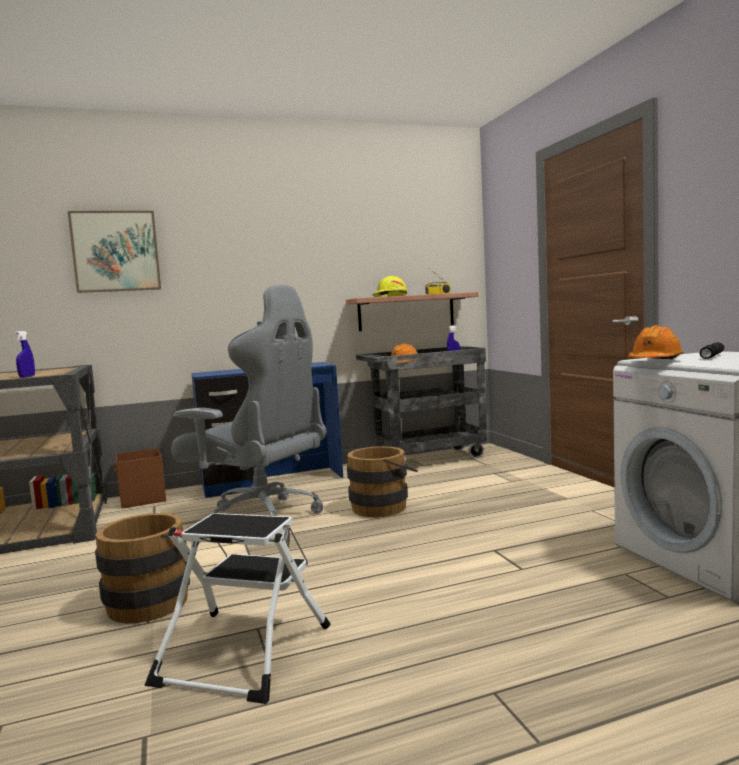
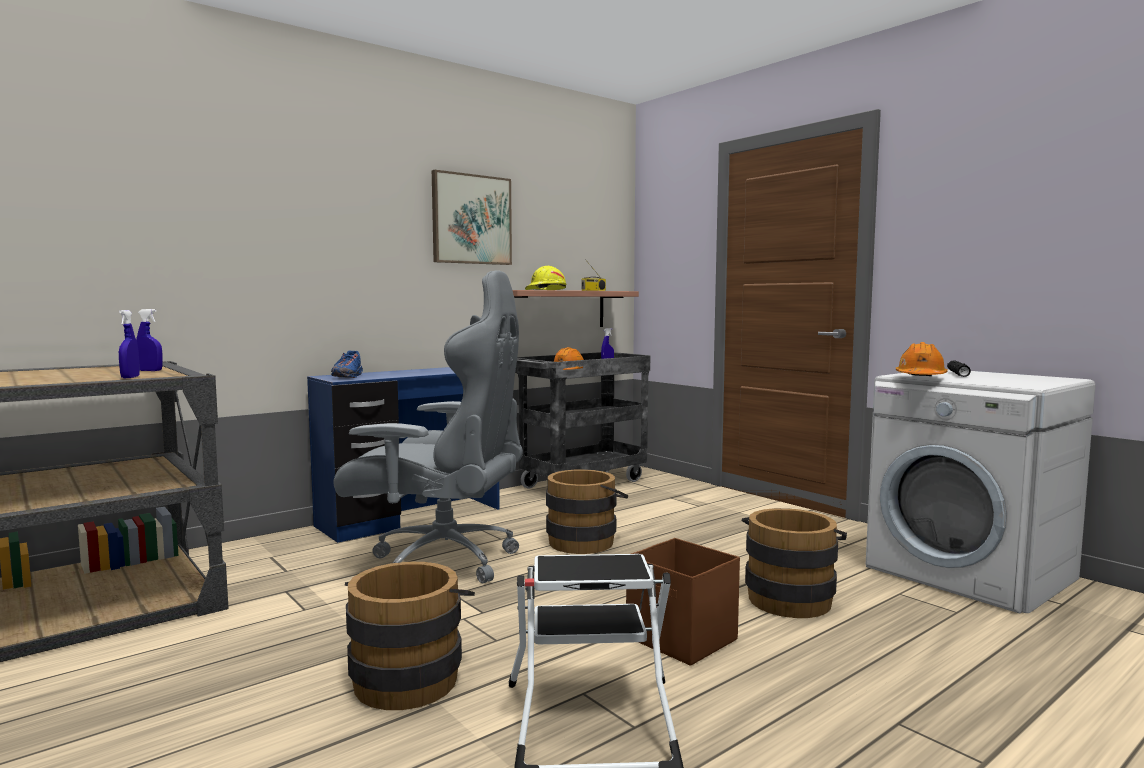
camera: 20 degrees left, 0 degrees up
(56, 371) = (150, 370): none -> blue spray bottle
(116, 251) = (212, 204): picture -> picture (471, 219)
(142, 499) = (242, 550): brown storage box -> brown storage box (682, 639)
(214, 373) = (348, 377): none -> blue shoe
(511, 568) = (790, 597): none -> brown bucket

